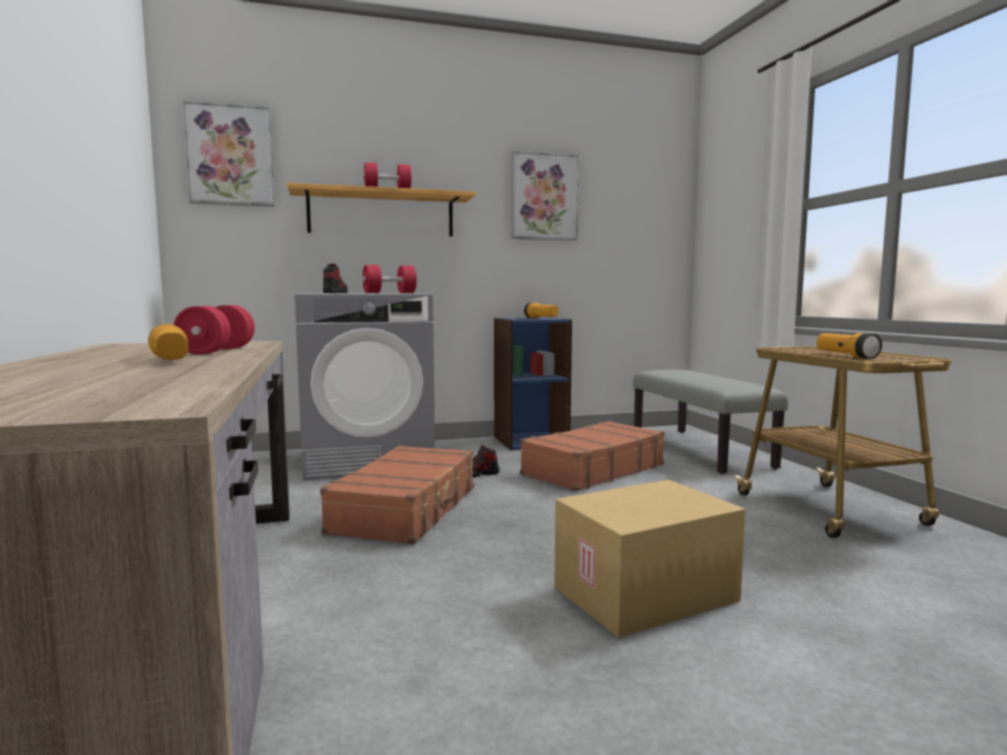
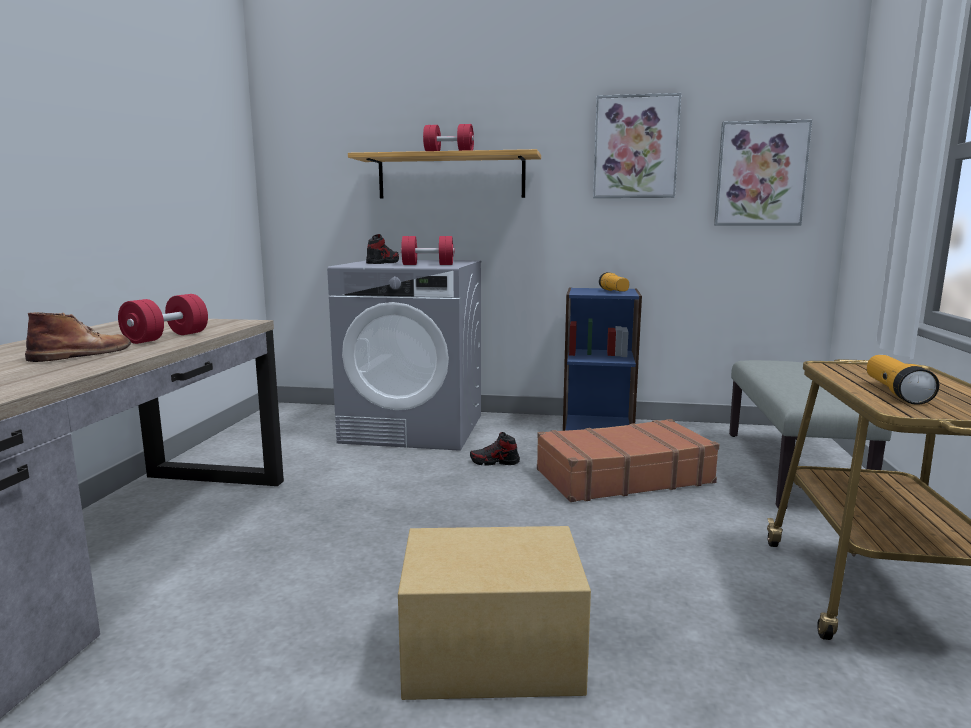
camera: 25 degrees right, 5 degrees up
(170, 361) = (83, 354): flashlight -> brown boot
(230, 155) = (313, 127): picture -> picture (760, 174)
(407, 509) = (385, 493): brown suitcase -> none

